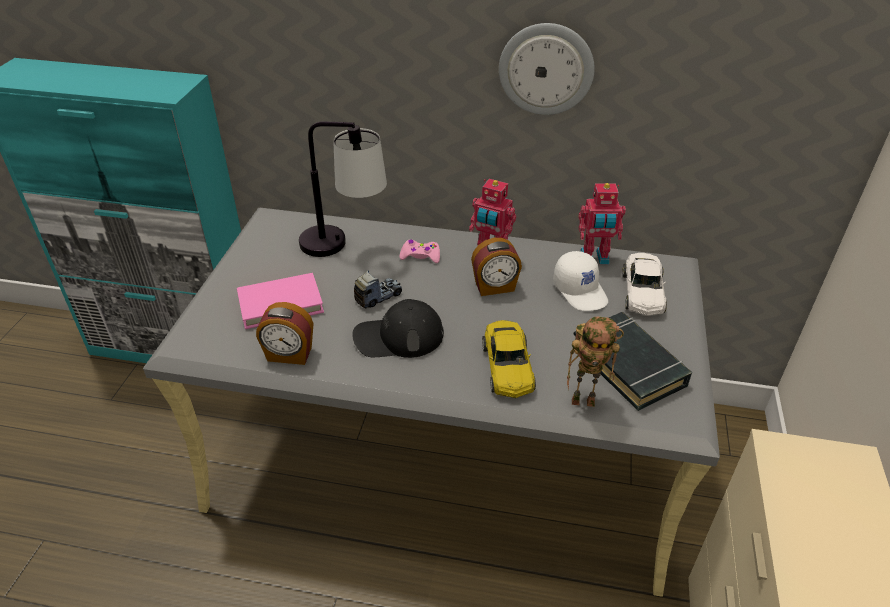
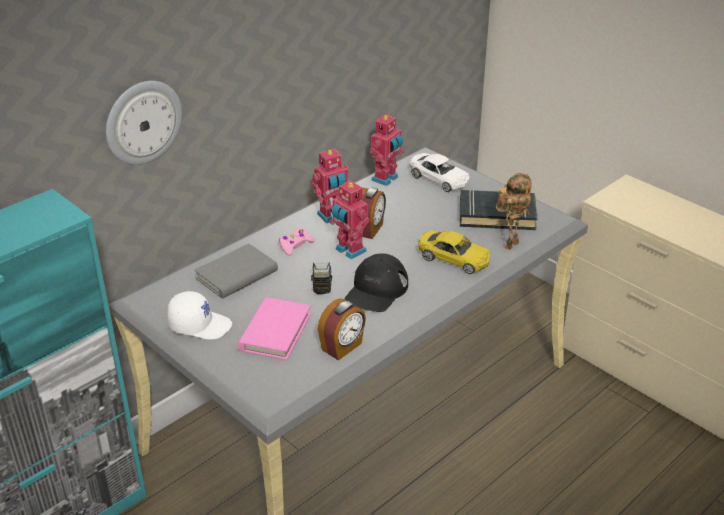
camera: 55 degrees left, 5 degrees down
(344, 246) = (237, 275): table lamp -> grey book
(445, 290) = (349, 251): none -> toy robot
(546, 69) = (317, 52): wall clock -> wall clock (143, 122)
(581, 291) = (412, 199): white cap -> white cap (200, 325)

